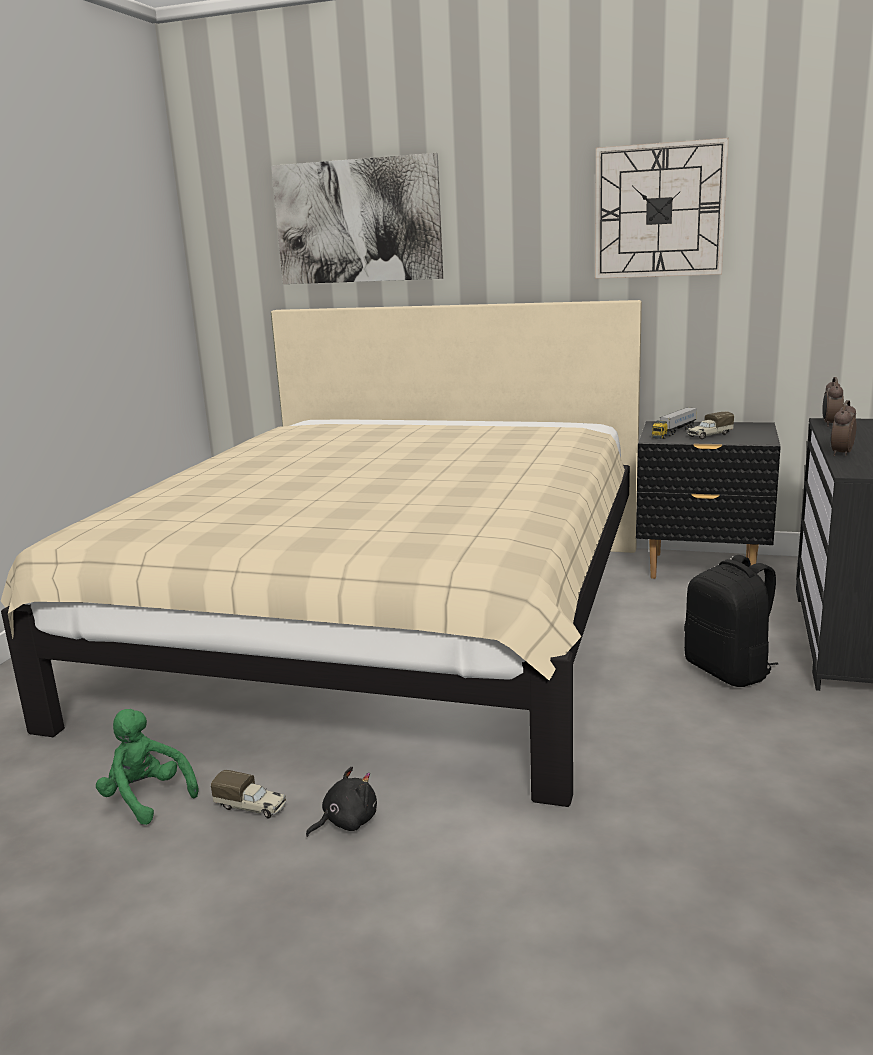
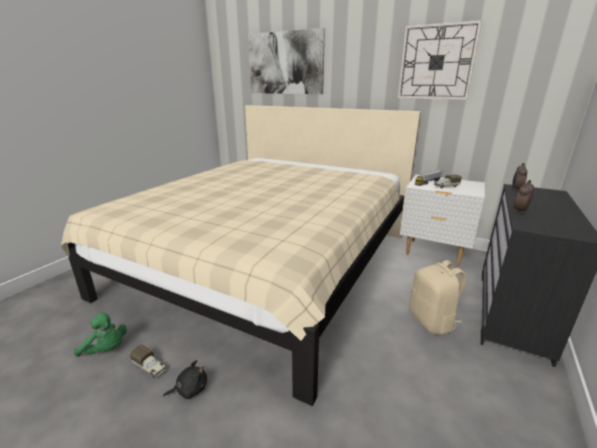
camera: 10 degrees right, 5 degrees up
(146, 798) = (106, 350): green plush toy -> green plush toy turned 150 degrees clockwise
(702, 569) = (433, 252): black nightstand -> white nightstand
(729, 671) = (432, 321): black backpack -> beige backpack

